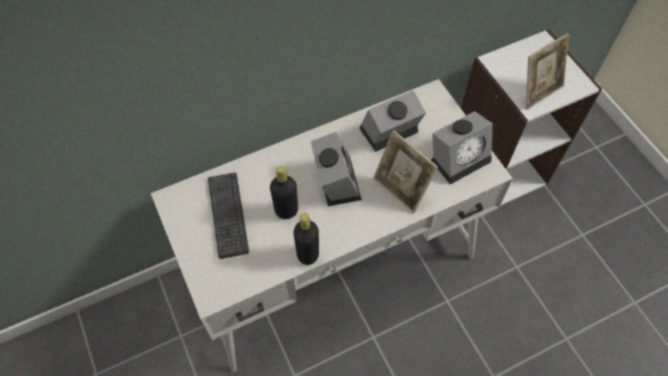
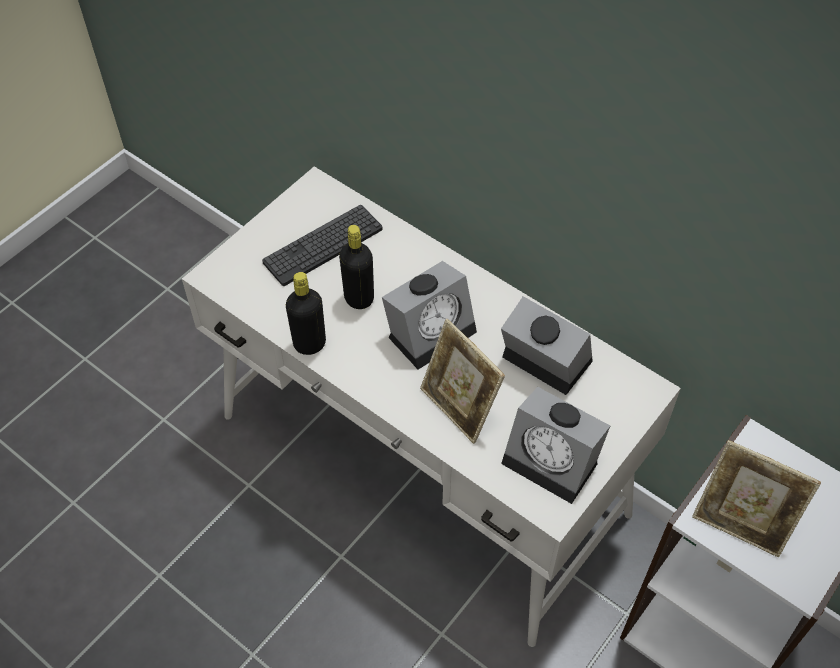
camera: 65 degrees right, 5 degrees down
(401, 189) = (459, 407): picture frame -> picture frame turned 60 degrees counterclockwise

